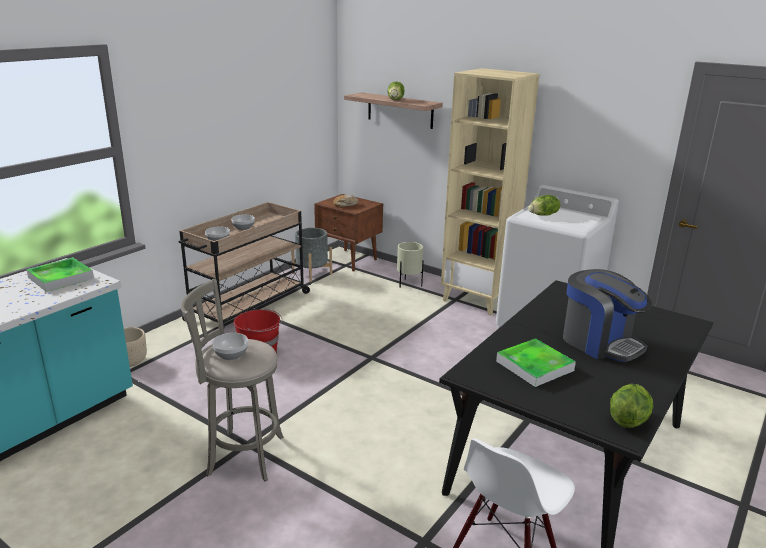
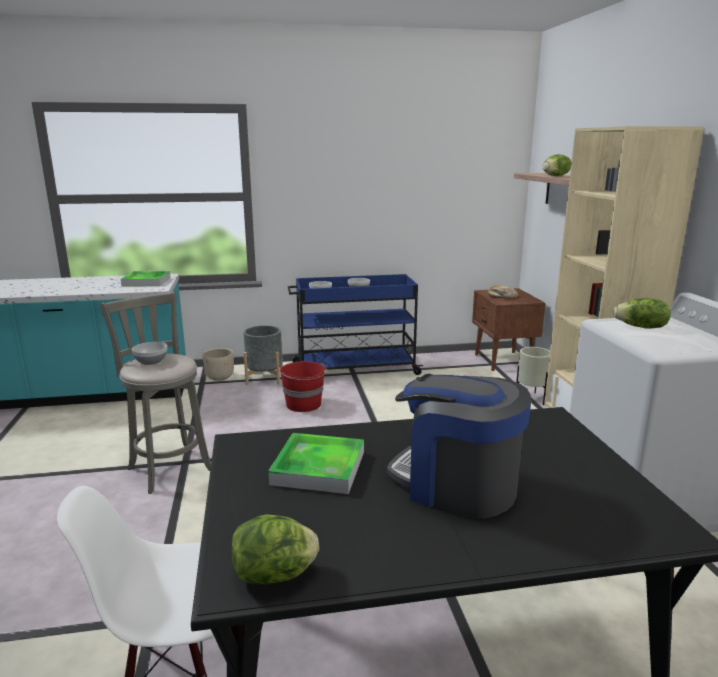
camera: 45 degrees right, 5 degrees down
(248, 307) = (354, 369): beige cart -> blue cart
(312, 273) = (449, 361): grey planter -> grey planter (264, 378)
(600, 342) = (455, 485): coffee machine -> coffee machine turned 120 degrees clockwise

